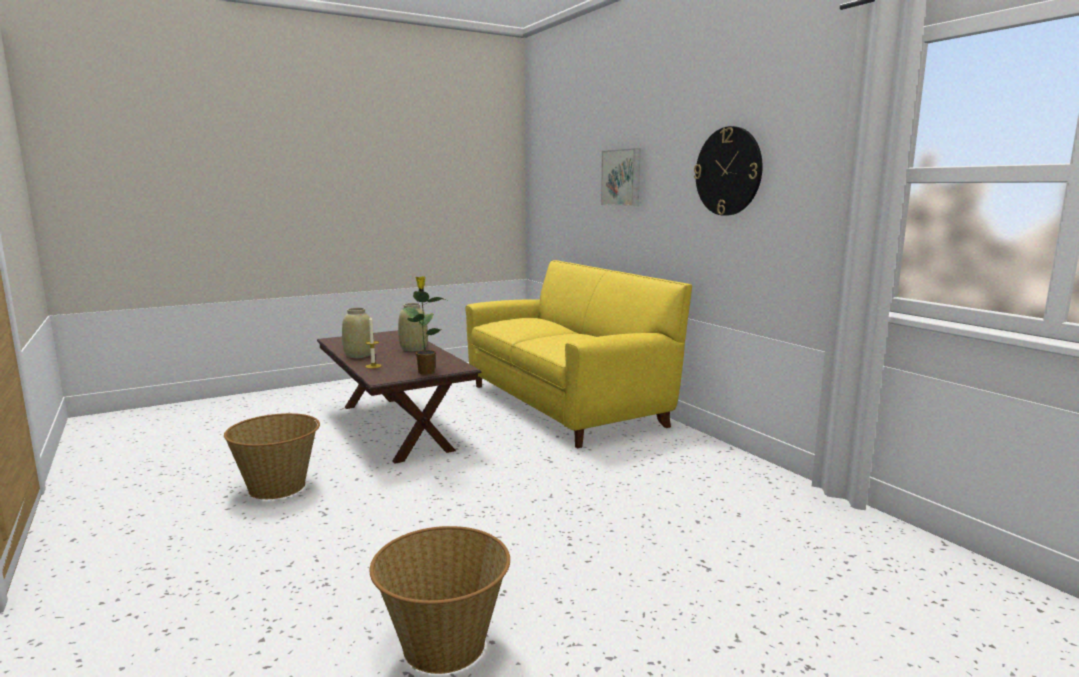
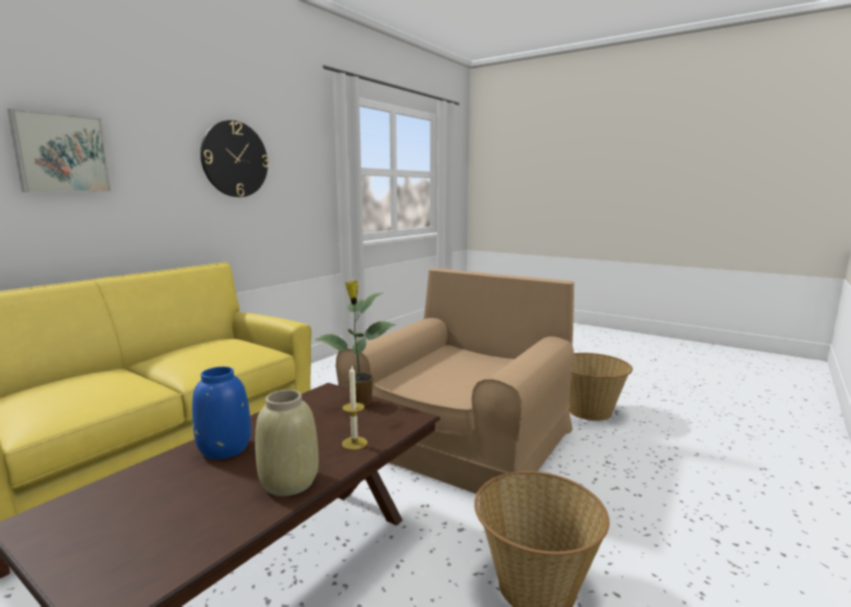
camera: 115 degrees left, 0 degrees up
(413, 349) = (225, 448): beige vase -> blue vase
(476, 512) = (460, 439): none -> brown armchair

